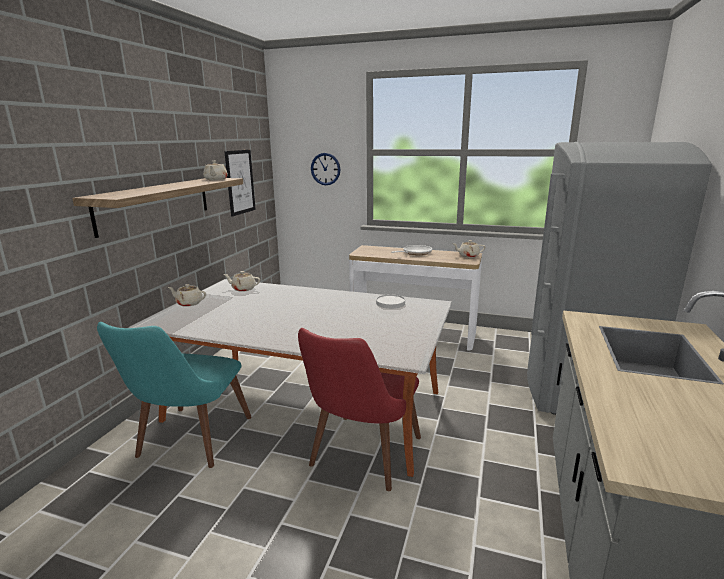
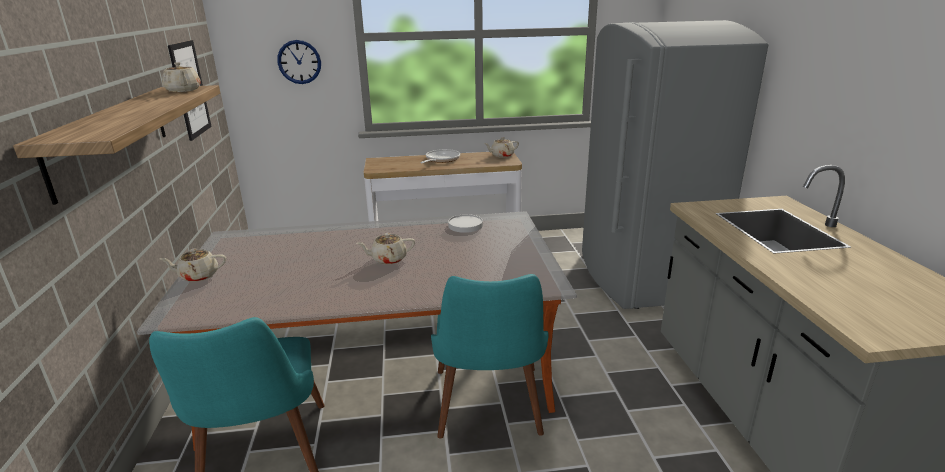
camera: 25 degrees left, 5 degrees up
(243, 289) = (258, 241): beige teapot -> beige teapot (388, 259)
(360, 460) = (489, 412): red chair -> turquoise chair

